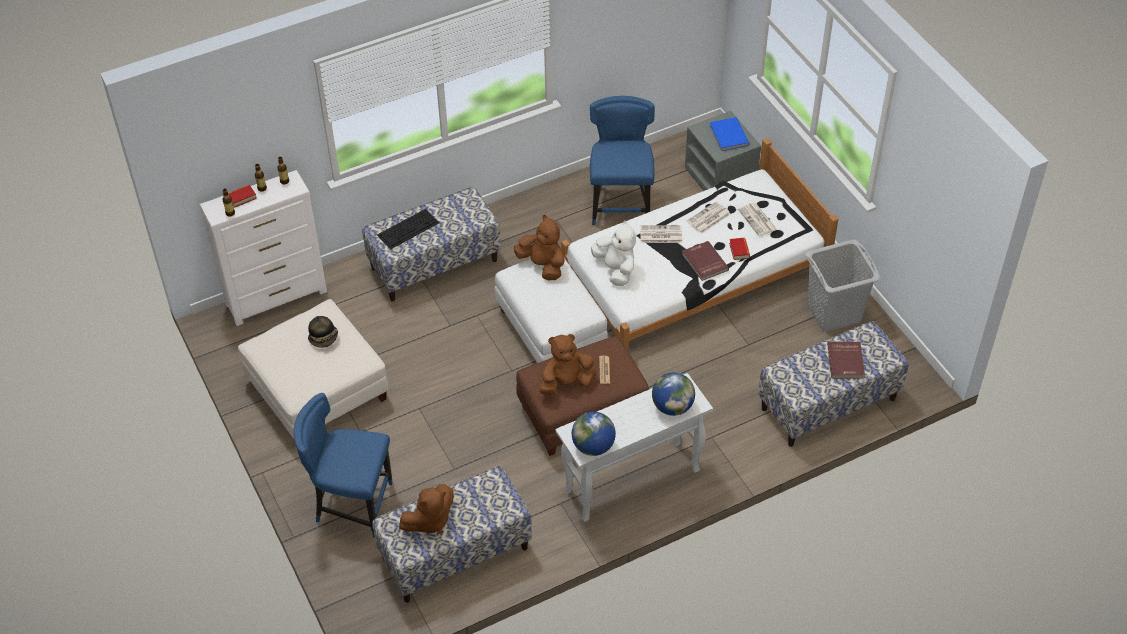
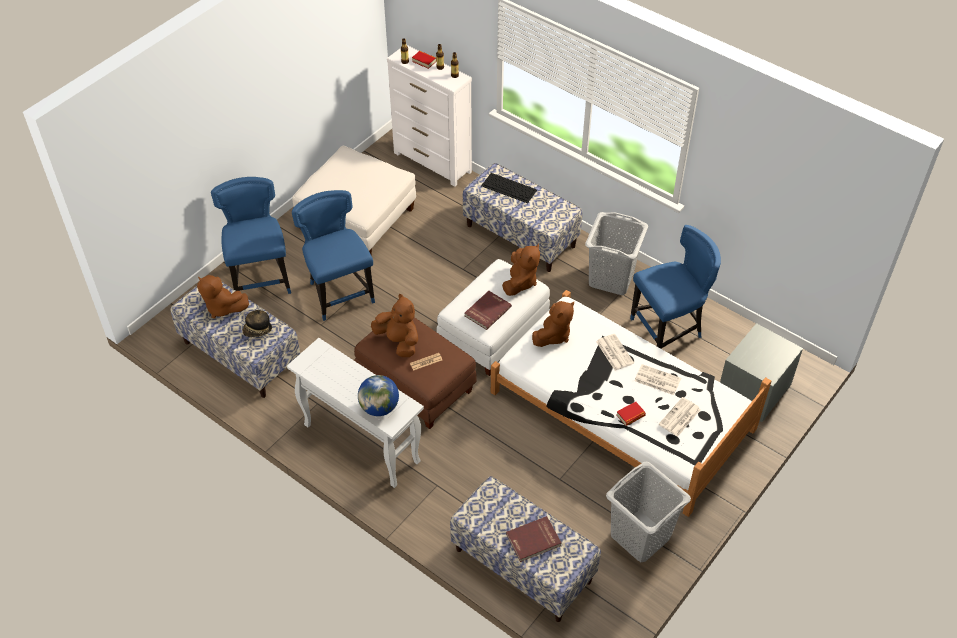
camera: 65 degrees right, 0 degrees up
(324, 338) = (369, 184): hat -> hat (257, 330)
(419, 439) = (339, 293): none -> blue chair
(534, 218) = (611, 278): none -> grey laundry basket
(593, 446) = (311, 368): globe -> none
(616, 269) = (553, 335): white plush toy -> brown plush toy
(704, 262) = (599, 394): red book -> red book (487, 311)
(728, 135) = (767, 356): blue book -> none

